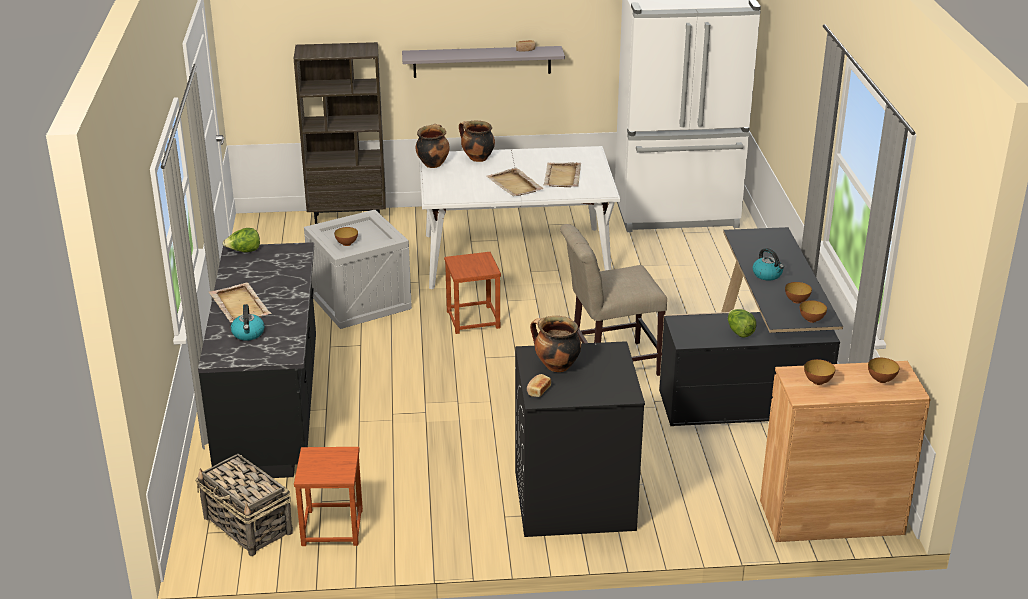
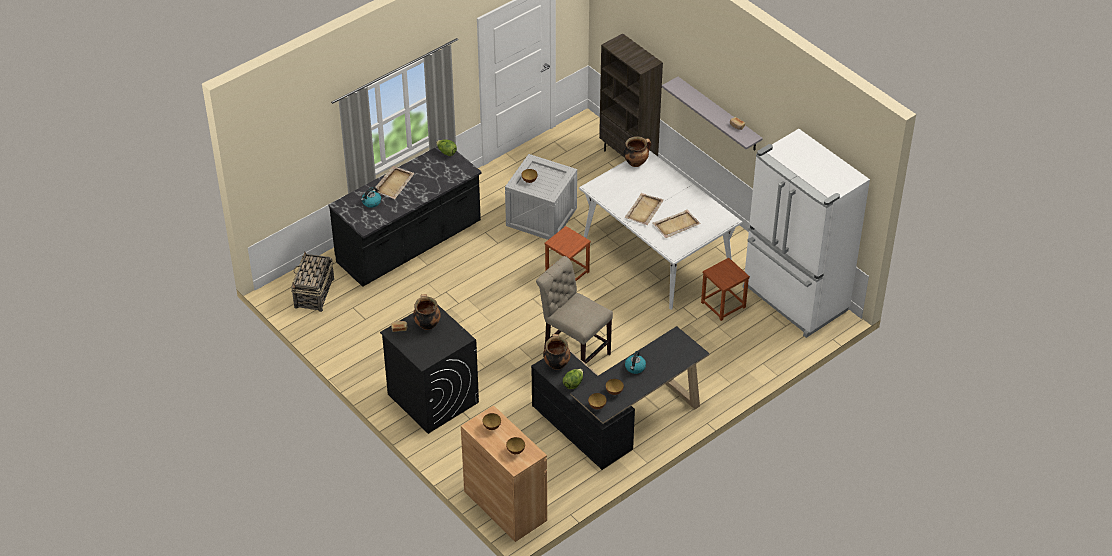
camera: 55 degrees right, 15 degrees up
(333, 527) = (337, 323): brown stool -> brown stool (723, 305)
(477, 158) = (663, 177): cooking pot -> cooking pot (556, 364)

